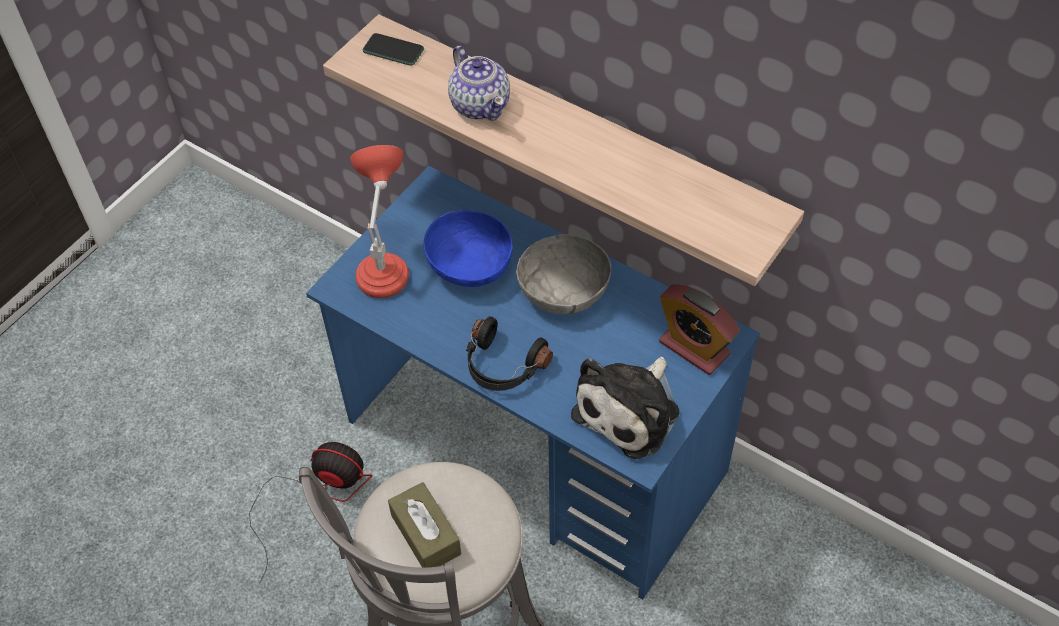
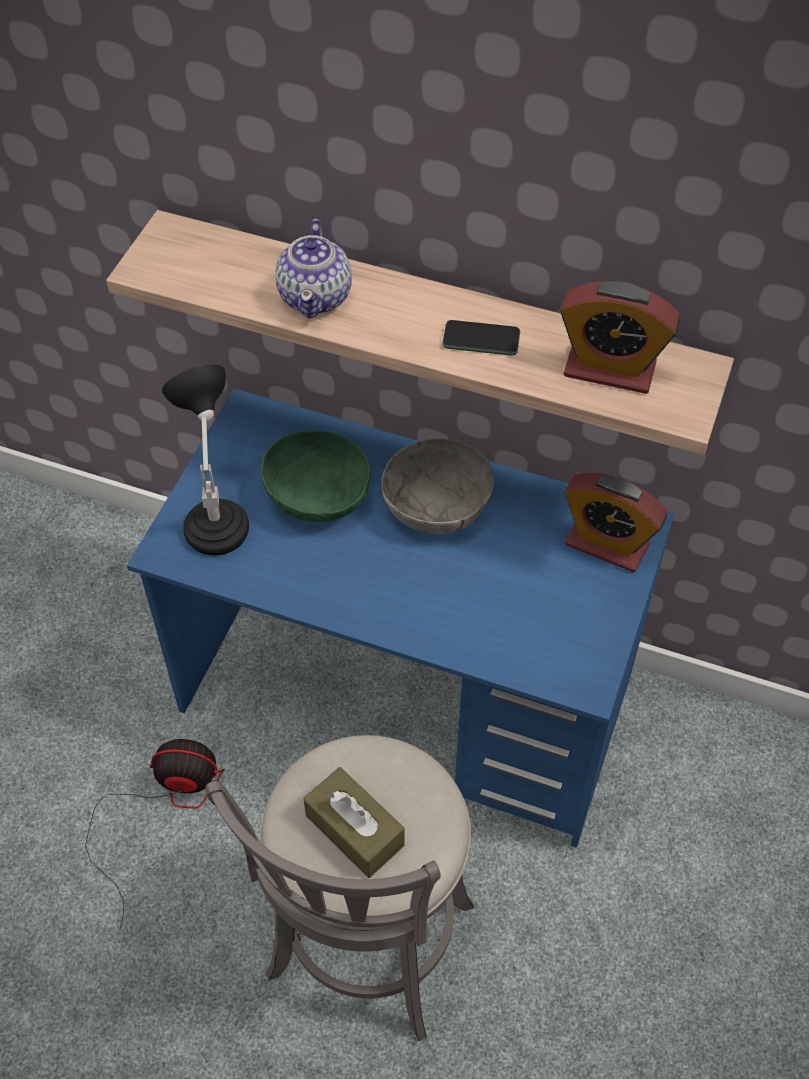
camera: 15 degrees left, 0 degrees up
(385, 265) = (215, 515): red table lamp -> black table lamp
(393, 50) = (189, 249): phone -> phone (481, 339)
(470, 265) = (318, 496): blue bowl -> green bowl
(480, 104) = (316, 296): teapot -> teapot turned 45 degrees clockwise
(503, 366) = (392, 608): black headphones -> none
(630, 410) = (557, 631): plush toy -> none
(696, 203) = (609, 369): none -> alarm clock

